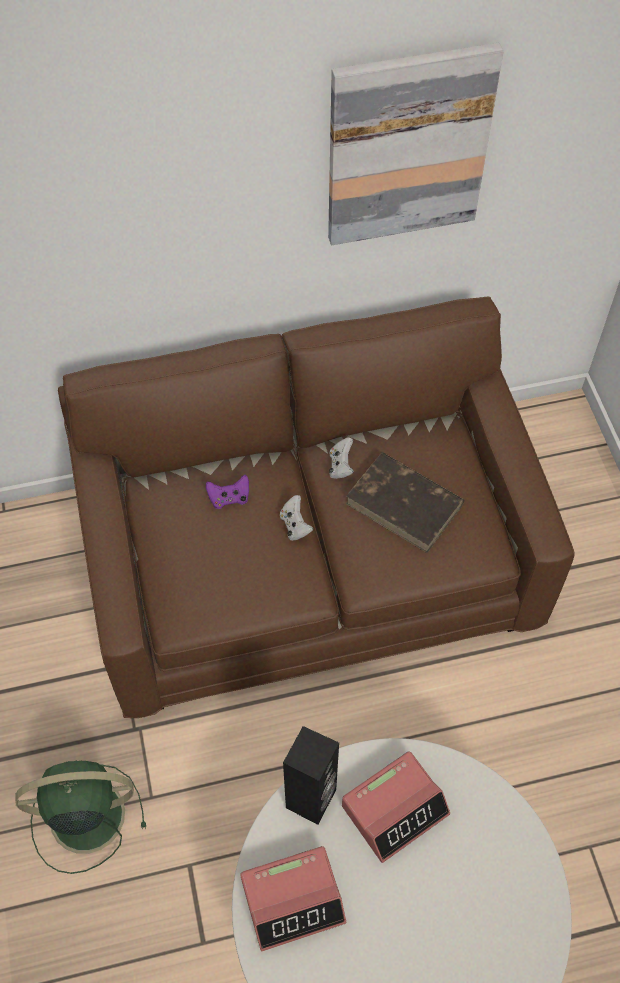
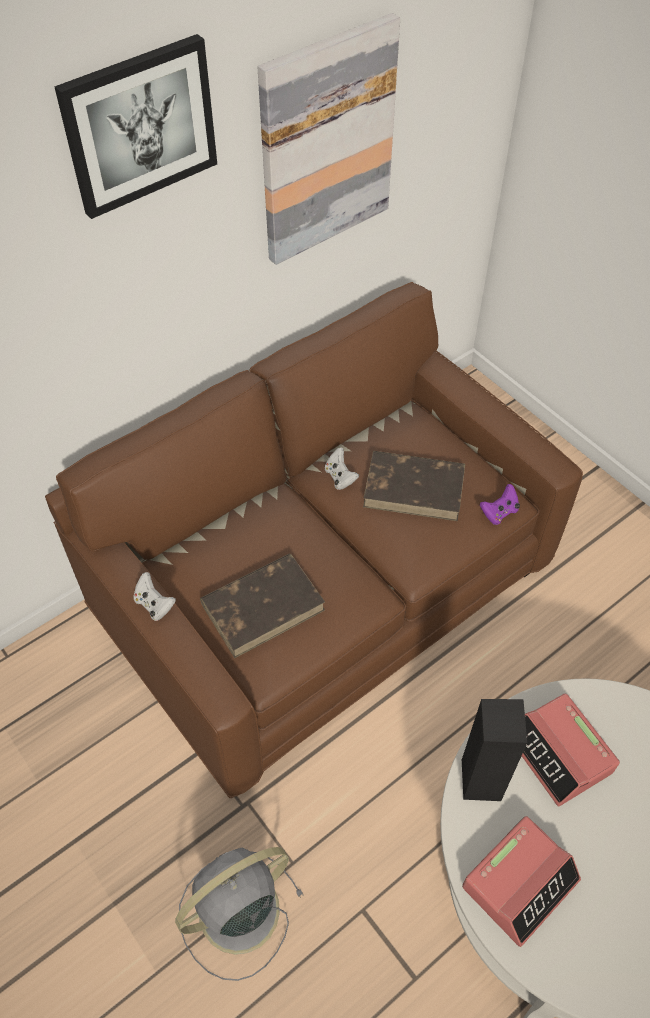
camera: 25 degrees left, 5 degrees down
(83, 816) = (236, 913): green fan -> grey fan
(196, 100) = (139, 126): none -> picture
(205, 561) = (263, 606): none -> brown book
(229, 498) = (255, 542): purple game controller -> purple game controller (499, 512)
(295, 525) = (328, 543): white game controller -> white game controller (154, 605)
(395, 809) = (559, 754): alarm clock -> alarm clock turned 120 degrees clockwise

